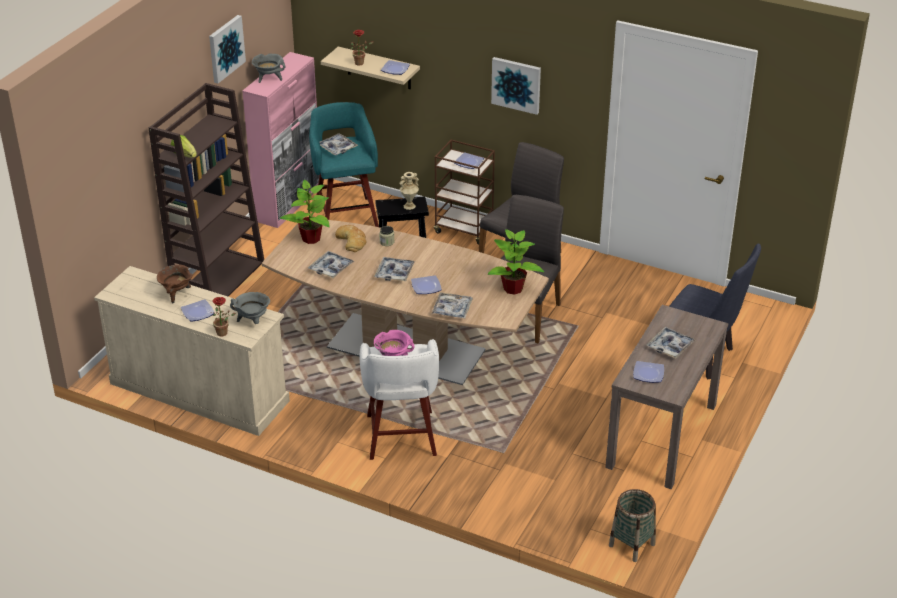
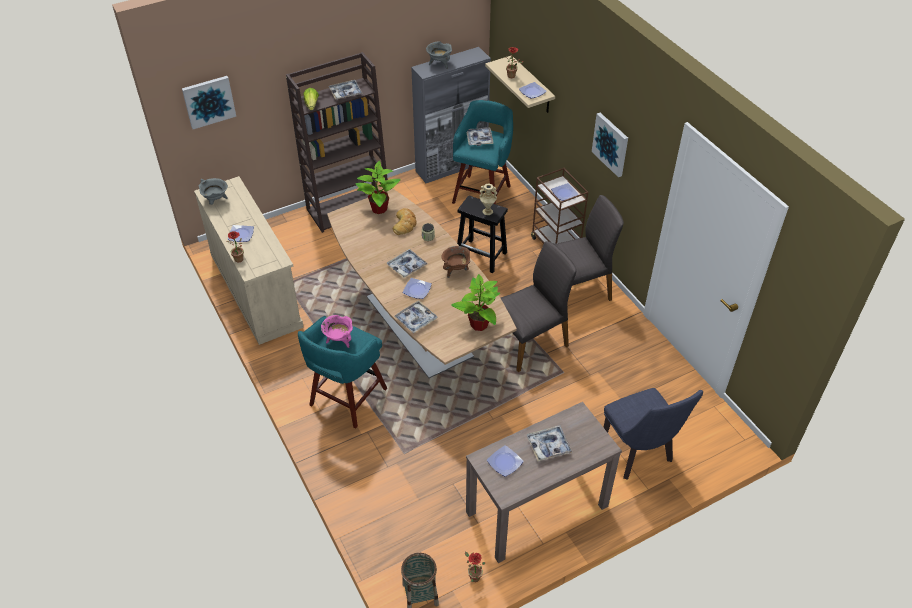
camera: 35 degrees right, 10 degrees up
(176, 294) = (243, 213): brown cooking pot -> brown cooking pot (456, 270)
(225, 48) = (397, 28): picture -> picture (209, 101)
(253, 321) = (267, 259): grey cooking pot -> grey cooking pot (216, 201)
(289, 203) = (452, 166): pink cabinet -> grey cabinet
(331, 268) = (367, 240): tray -> tray (346, 93)
(401, 437) = (346, 398): white stool -> turquoise stool
(661, 509) = (473, 576): none -> potted plant

